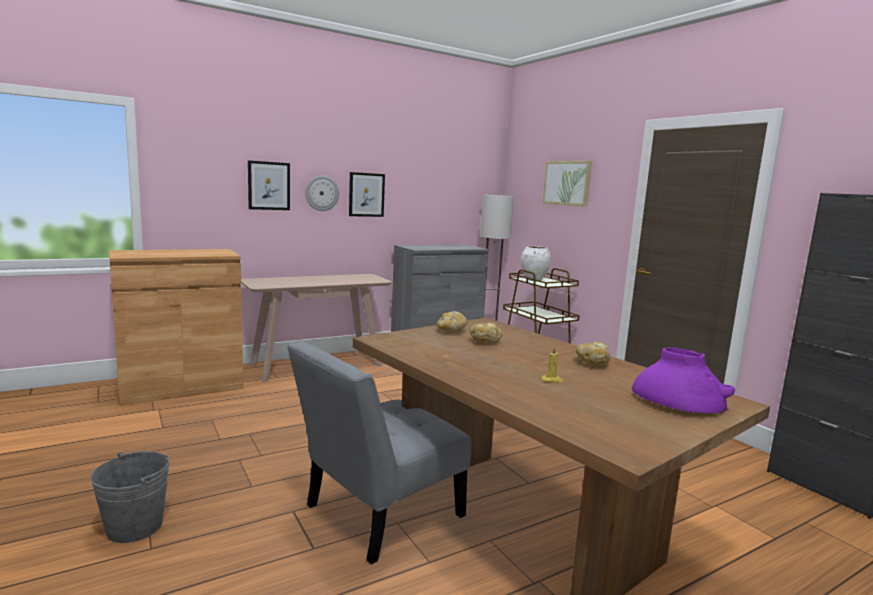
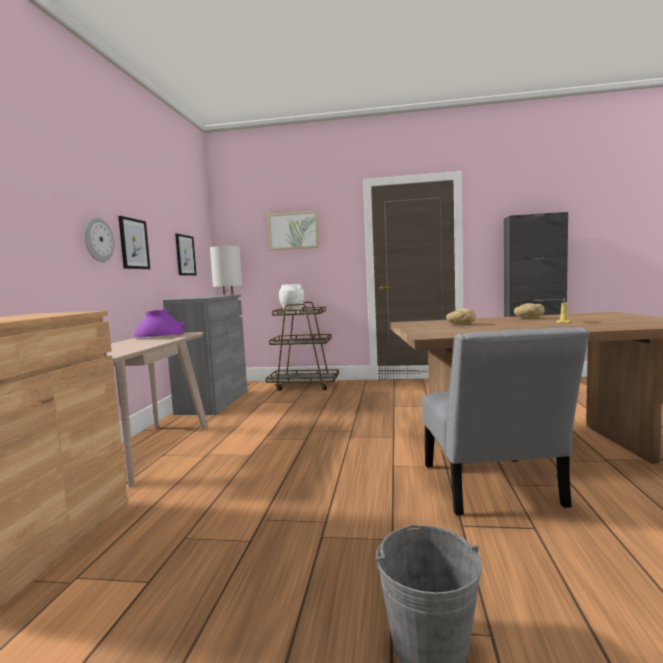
camera: 50 degrees left, 5 degrees down
(269, 186) = (46, 226): picture -> picture (185, 255)
(451, 331) = (423, 326): bread -> none
(677, 399) = (605, 316): purple vase -> purple vase (159, 336)

